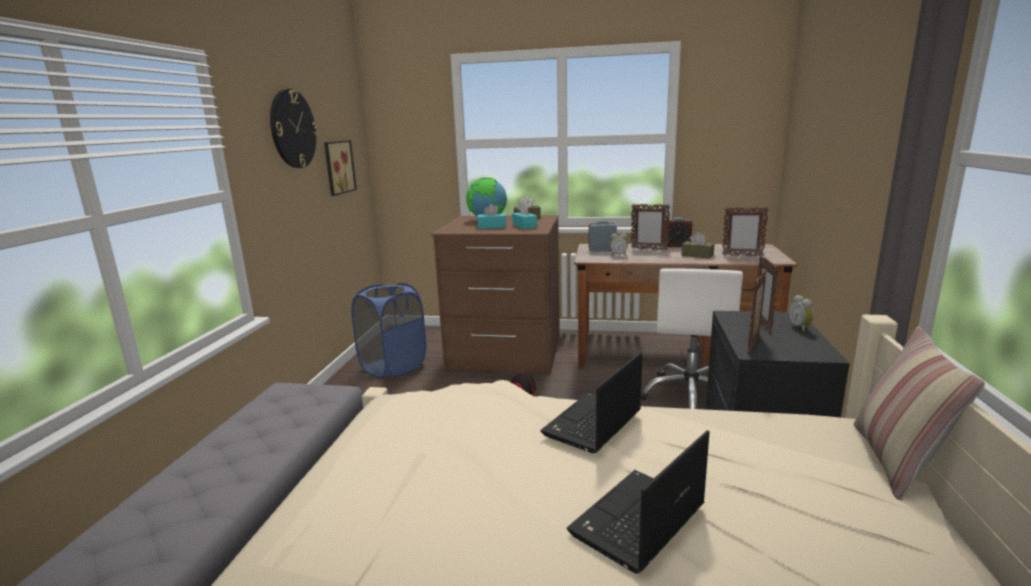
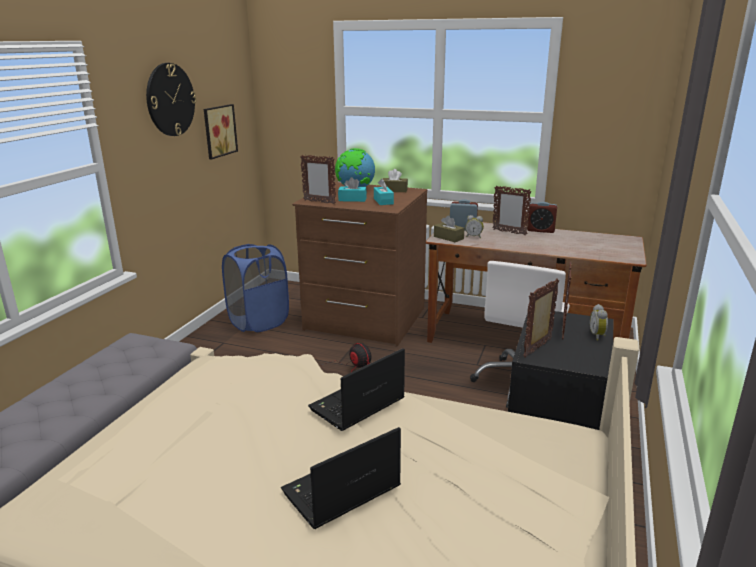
camera: 10 degrees right, 5 degrees up
(697, 255) = (552, 244): brown tissue box -> brown tissue box (448, 237)
(742, 256) = (597, 249): picture frame -> picture frame (319, 202)
(896, 462) = (599, 474): pillow -> none

